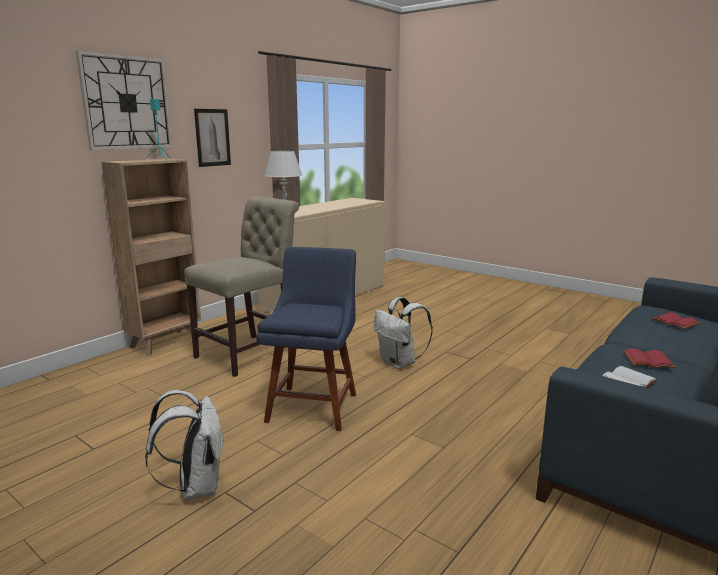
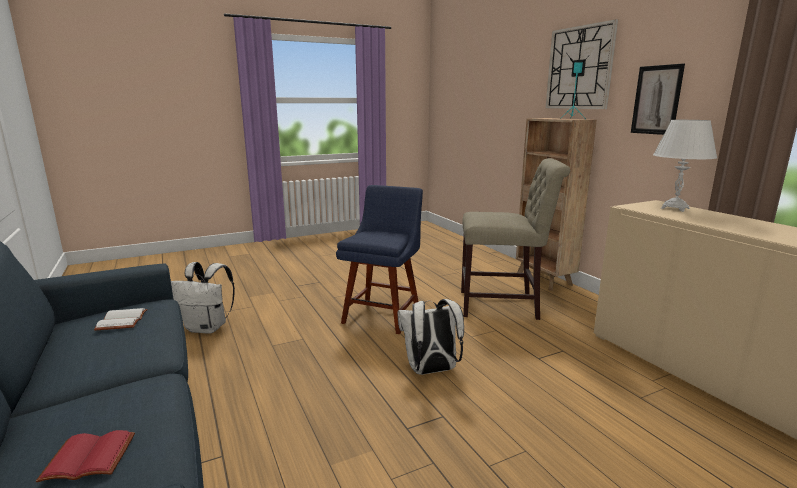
camera: 115 degrees right, 0 degrees up
(196, 486) = (332, 277): white backpack -> white backpack (208, 328)
(250, 353) = (503, 305): beige chair -> beige chair turned 60 degrees counterclockwise
(313, 405) = (383, 314): blue chair -> blue chair turned 105 degrees counterclockwise
(648, 361) = (111, 349): red book -> none

